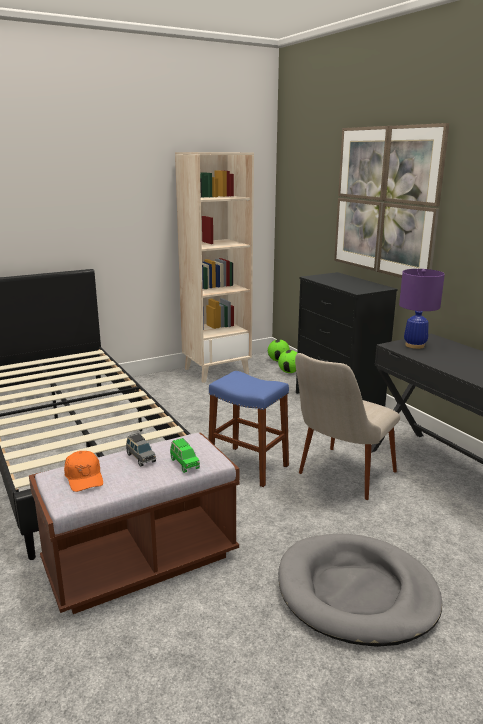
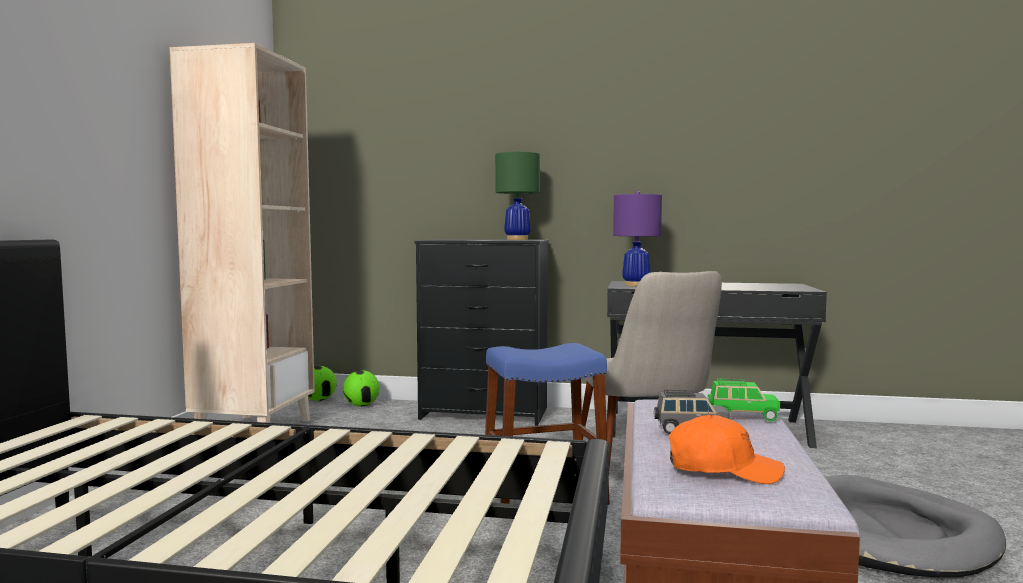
camera: 50 degrees left, 15 degrees down
(364, 287) = (517, 239): none -> green table lamp
(385, 201) = (510, 137): picture -> none

